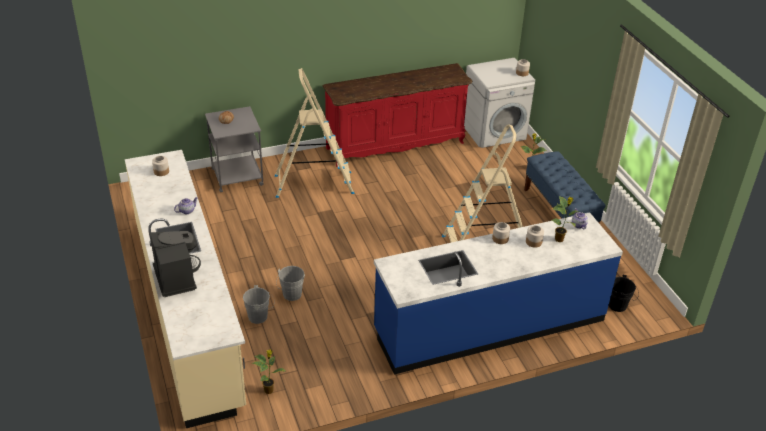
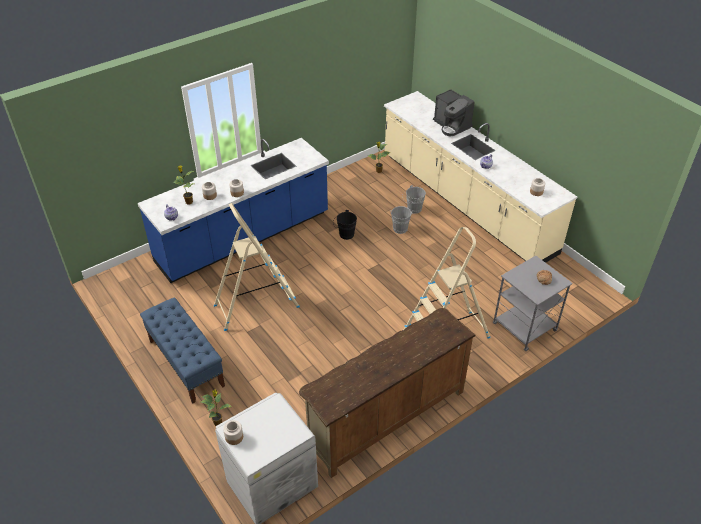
camera: 165 degrees right, 5 degrees up
(396, 146) = (385, 417): red cabinet -> beige cabinet
(619, 306) = (138, 276): black bucket -> black bucket (345, 234)

